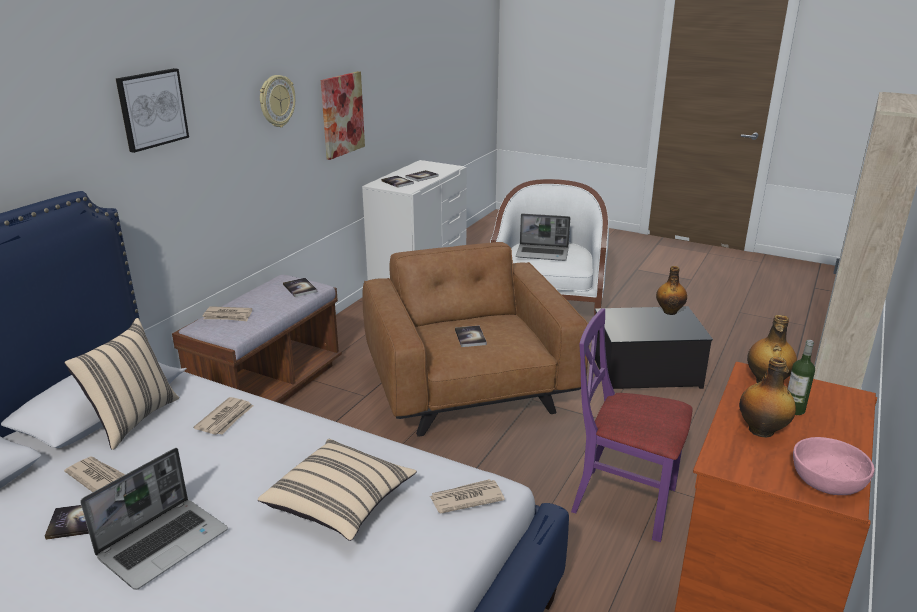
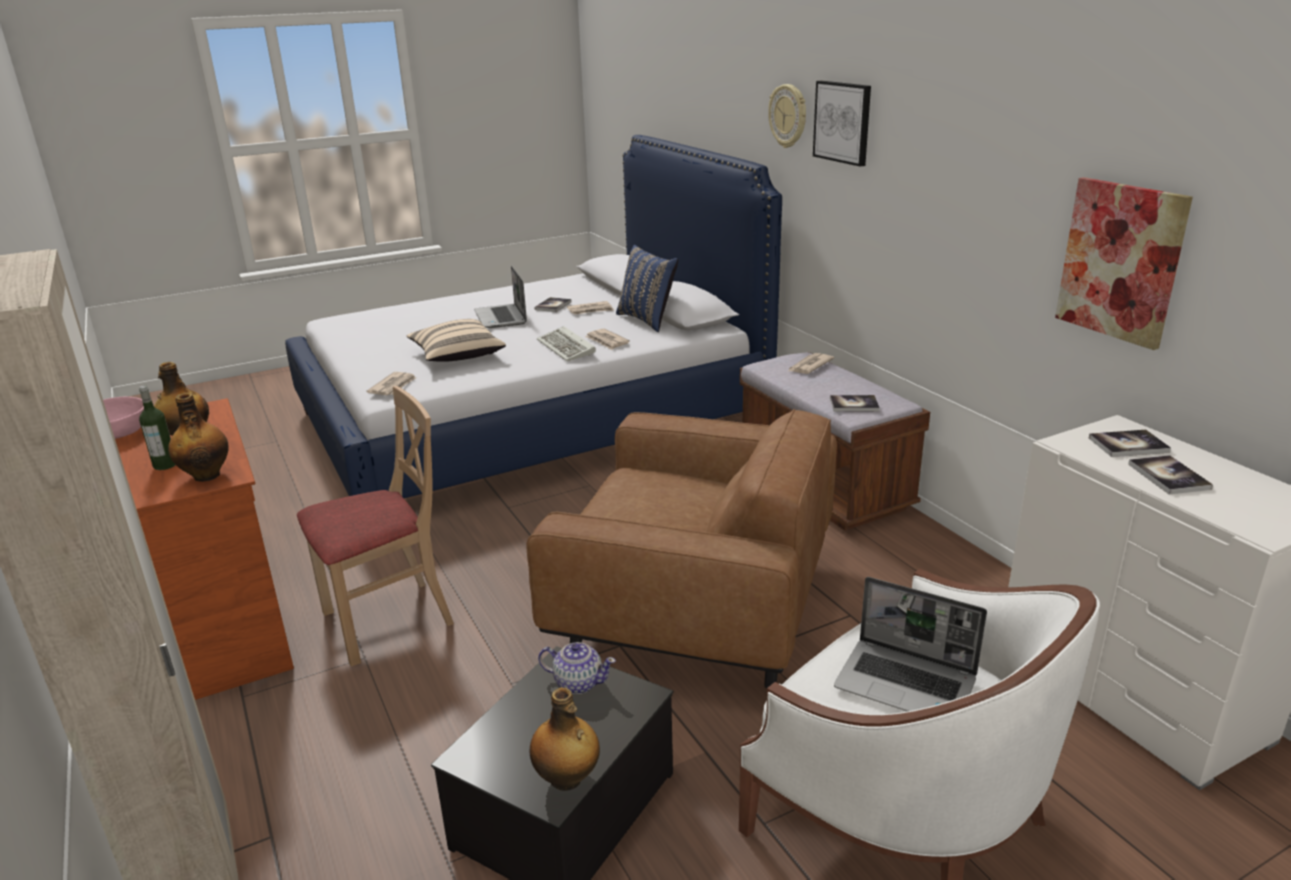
camera: 125 degrees right, 0 degrees up
(132, 419) = (647, 320): beige pillow -> blue pillow
(264, 434) = (567, 348): none -> keyboard
(276, 101) = (988, 176): wall clock -> wall clock (788, 116)
(470, 337) = (654, 498): book -> none
(543, 253) = (907, 684): laptop -> laptop turned 105 degrees counterclockwise
(624, 327) = (578, 682): none -> teapot
(624, 501) = (388, 620): purple chair -> beige chair

